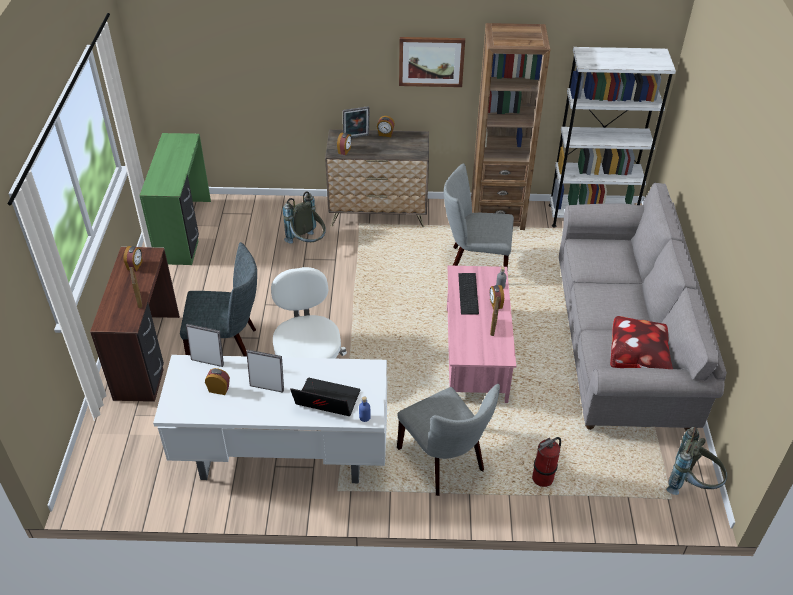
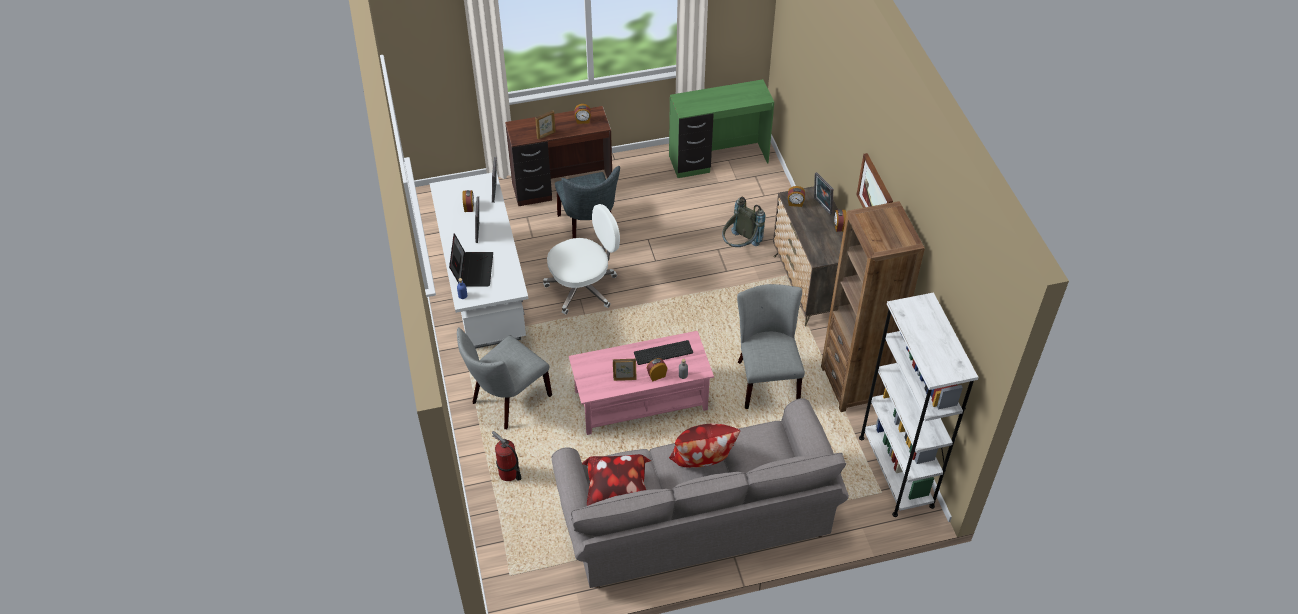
camera: 75 degrees right, 5 degrees up
(604, 294) = (703, 460): none -> pillow
(692, 484) = (531, 592): grey backpack -> none

